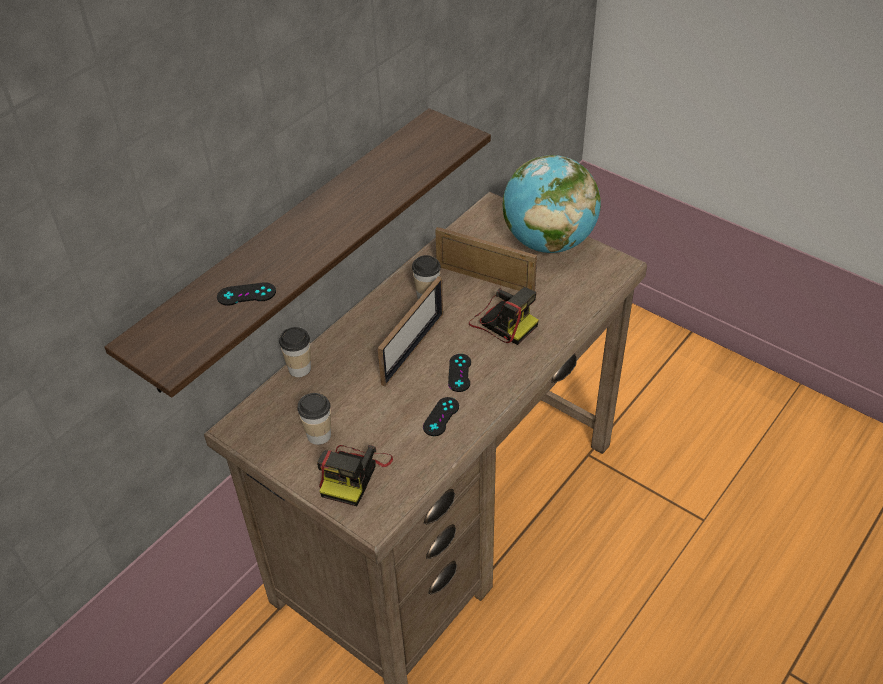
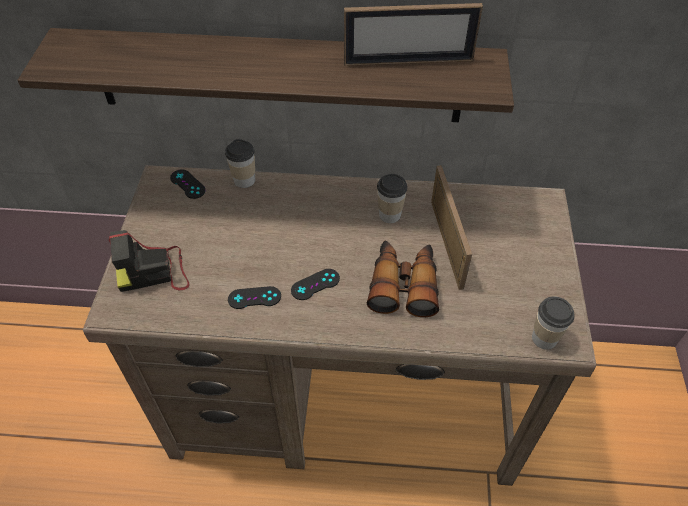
camera: 55 degrees right, 5 degrees up
(246, 294) = (153, 65): black game controller -> black game controller (187, 184)
(319, 435) = (183, 229): cup -> cup (544, 338)
(413, 348) = (319, 237): picture frame -> picture frame (408, 61)
(502, 321) = (403, 284): camera -> binoculars
(548, 241) = (542, 265): globe -> none

